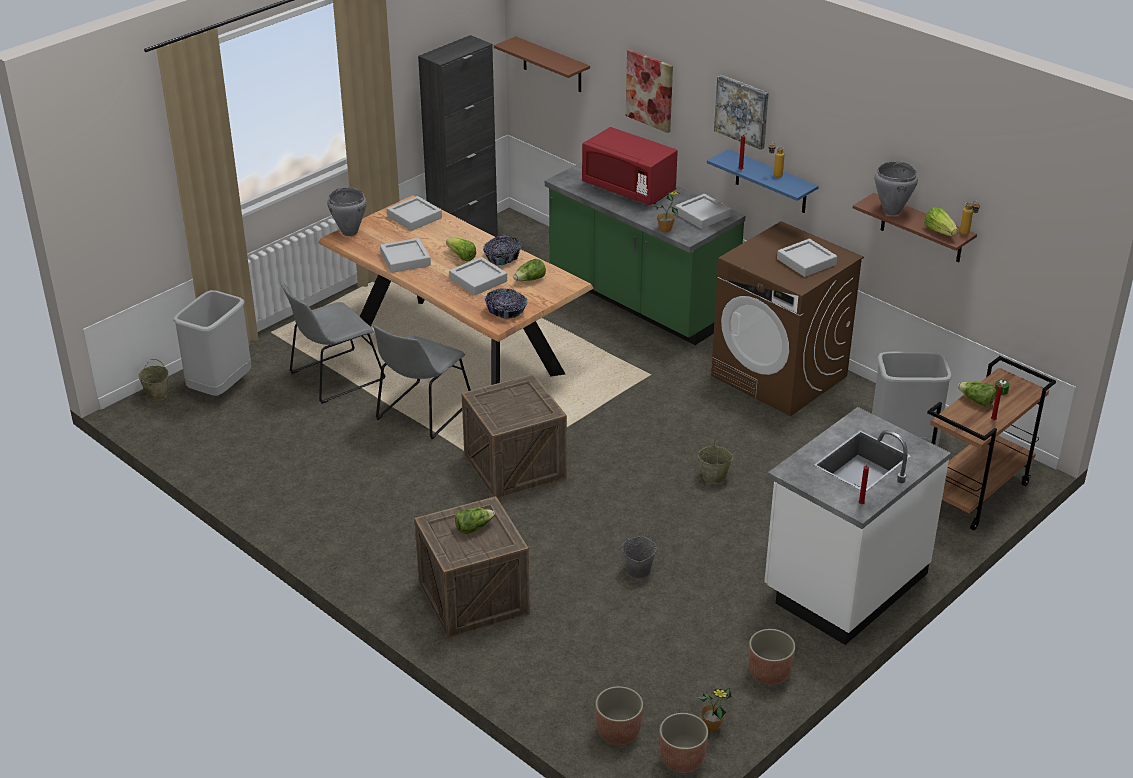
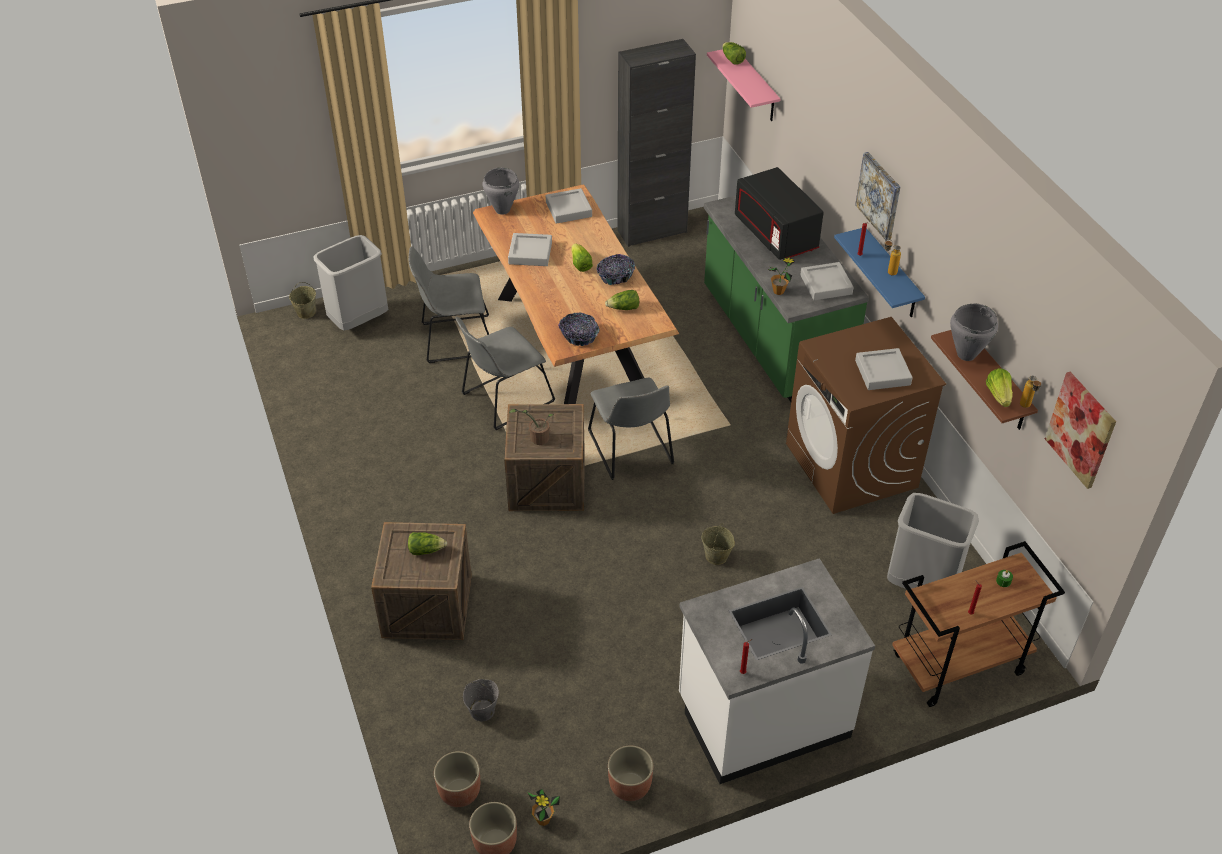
camera: 25 degrees right, 10 degrees up
(478, 280) = (578, 294): grey tray -> none
(509, 412) = (536, 438): none -> potted plant
(552, 65) = (756, 86): brown shelf -> pink shelf
(575, 419) = (631, 450): none -> grey chair
(629, 189) = (776, 234): red microwave -> black microwave
(638, 571) = (583, 631): grey bucket -> grey bucket (482, 711)
(650, 90) = (818, 142): picture -> picture (1081, 429)
(976, 401) = (968, 584): lettuce -> lettuce (732, 59)

